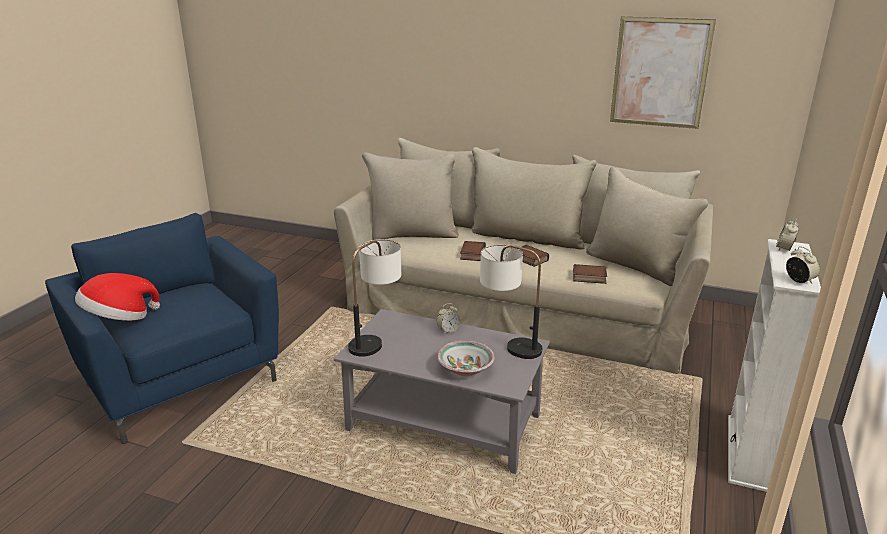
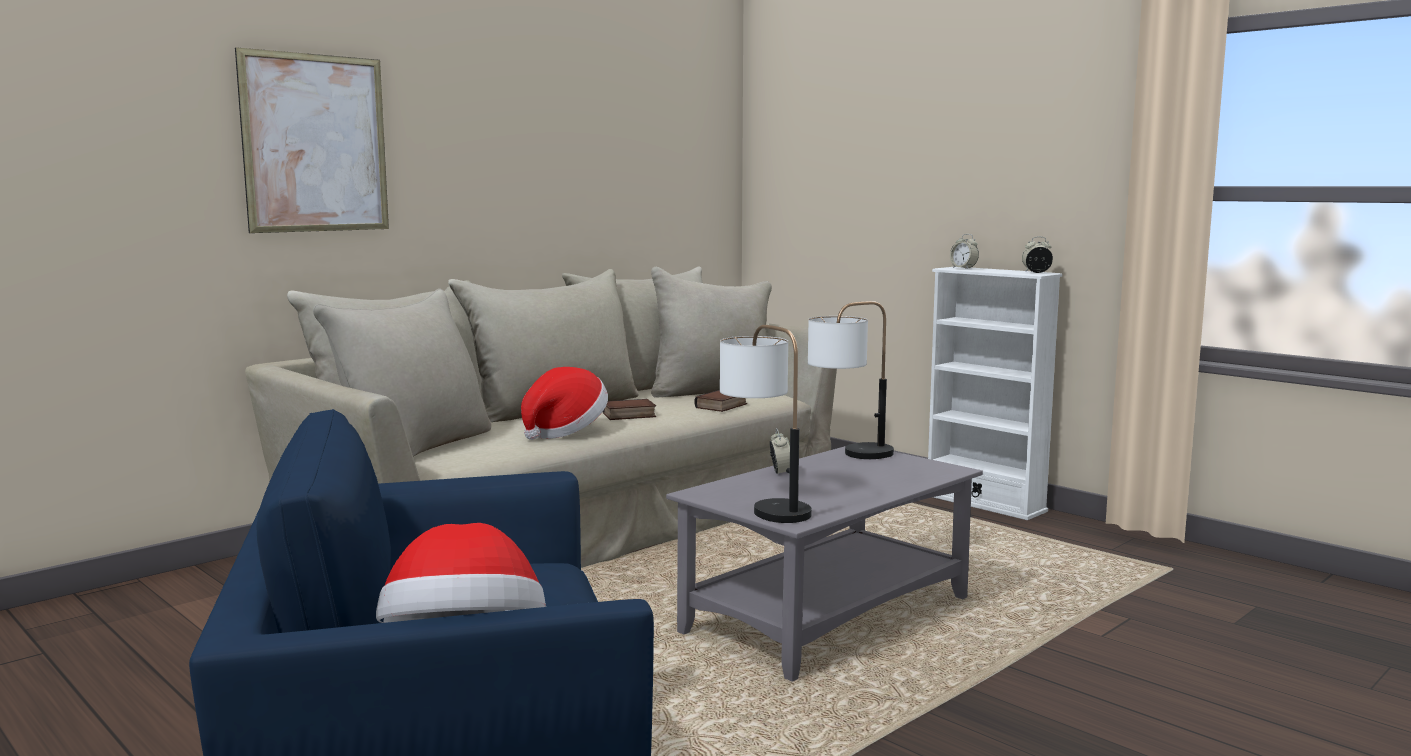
camera: 65 degrees left, 15 degrees down
(465, 369) = (893, 479): bowl -> none
(472, 254) = (564, 431): book -> hat
(660, 73) = (615, 154): picture -> picture (315, 143)

